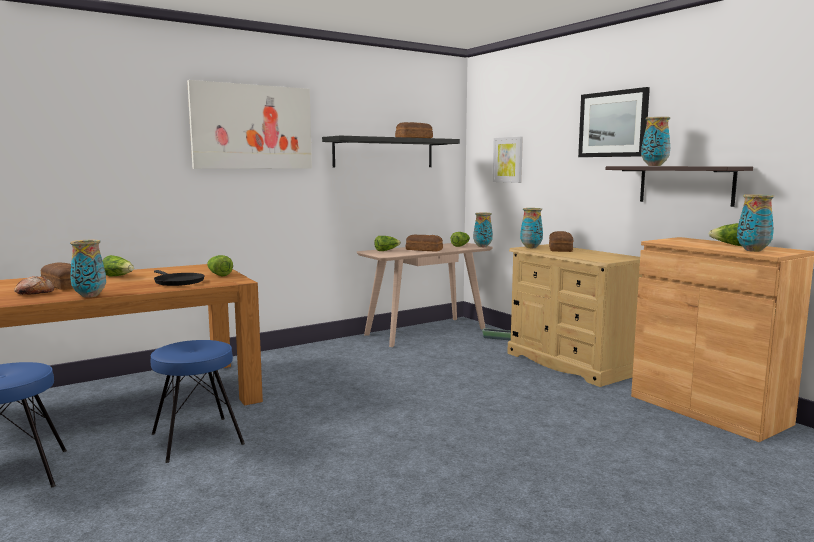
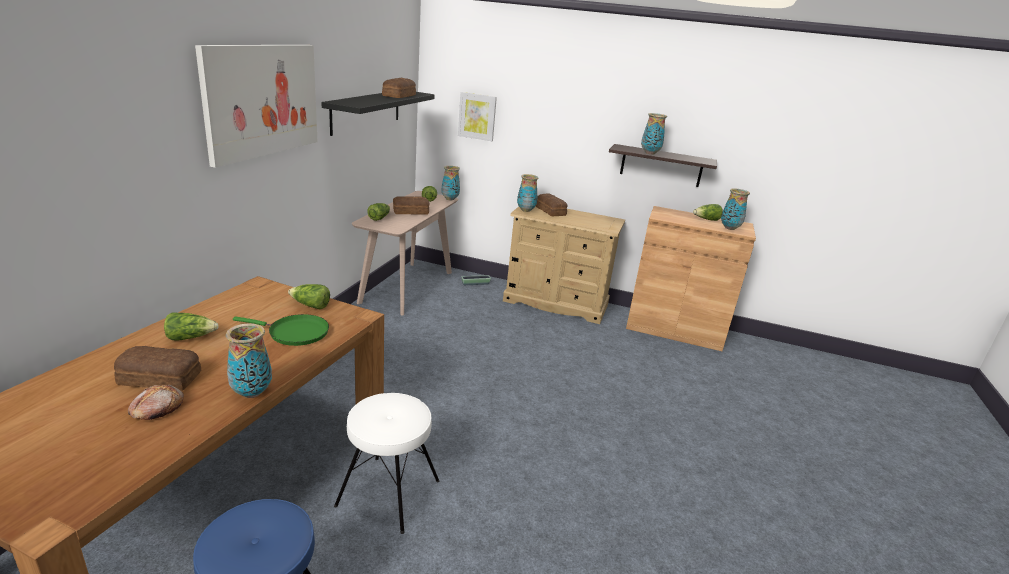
camera: 40 degrees left, 15 degrees up
(177, 282) = (295, 333): black frying pan -> green frying pan
(197, 439) = (389, 493): blue stool -> white stool
(613, 124) = (599, 104): picture -> none

